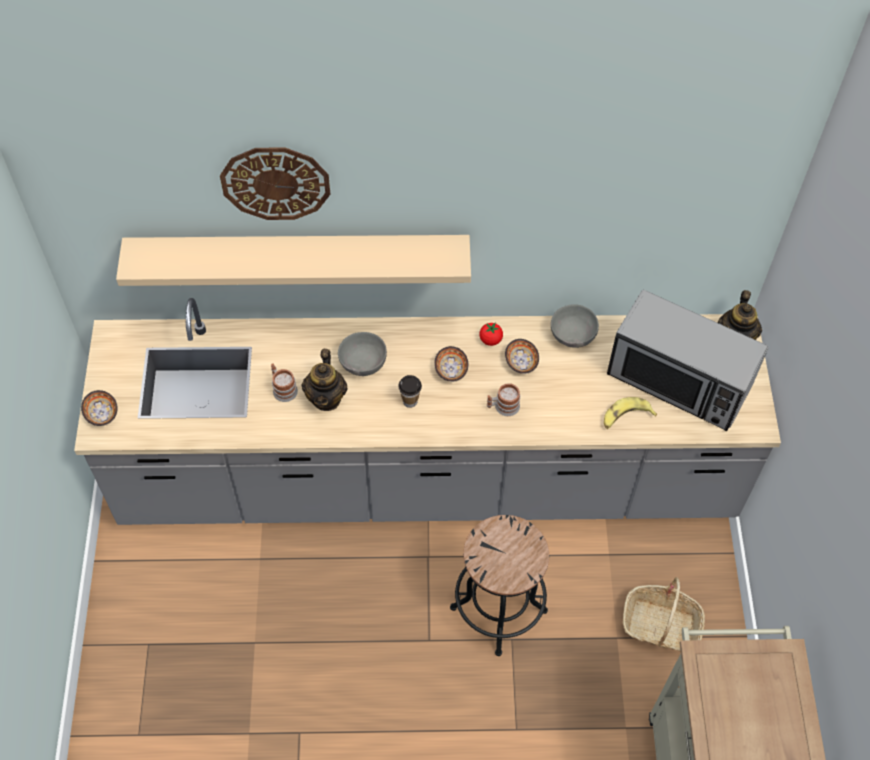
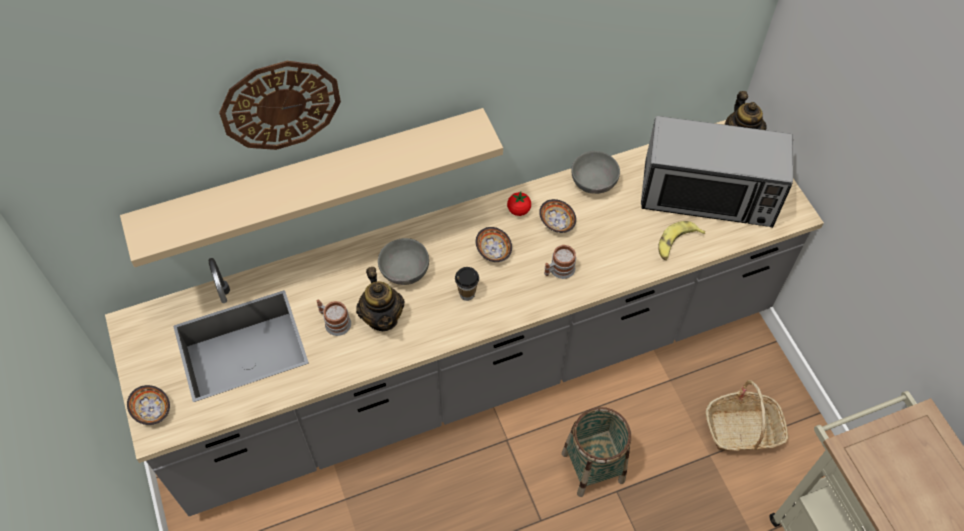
camera: 20 degrees left, 0 degrees up
(498, 609) = (592, 467): black stool -> basket

